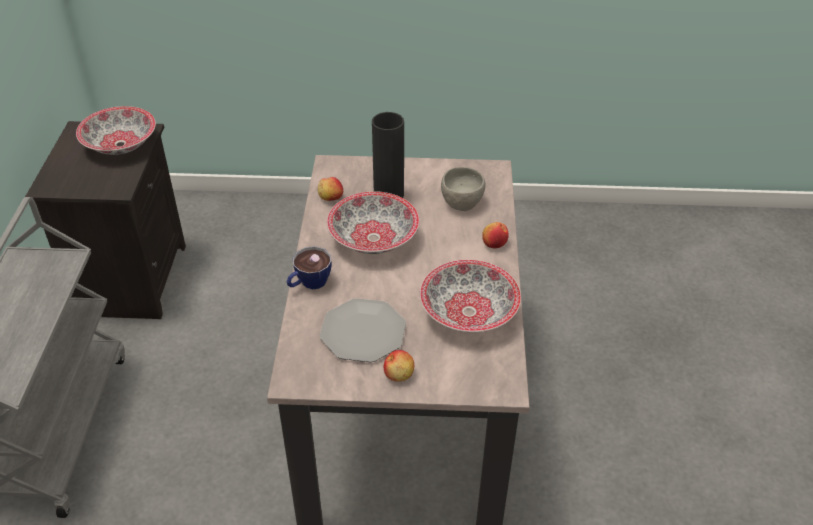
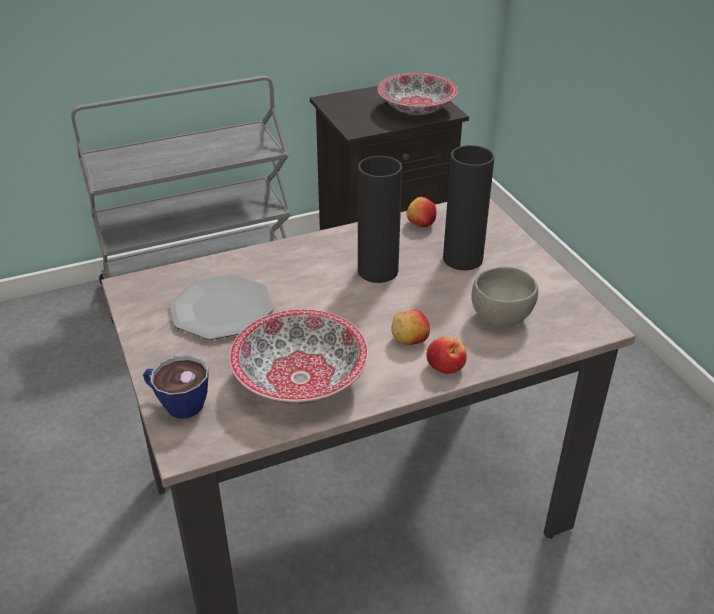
camera: 65 degrees right, 5 degrees down
(308, 284) = (273, 252): cup -> cup (177, 403)
(373, 238) = (378, 271): bowl -> black vase
(399, 374) = (169, 353): apple -> apple (409, 340)

